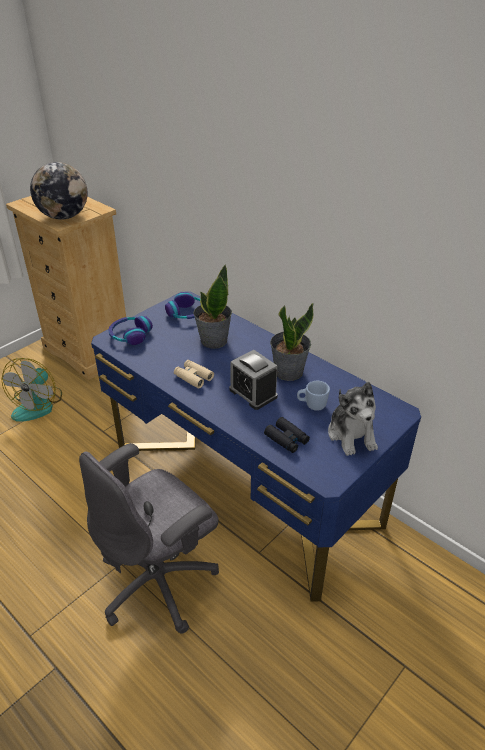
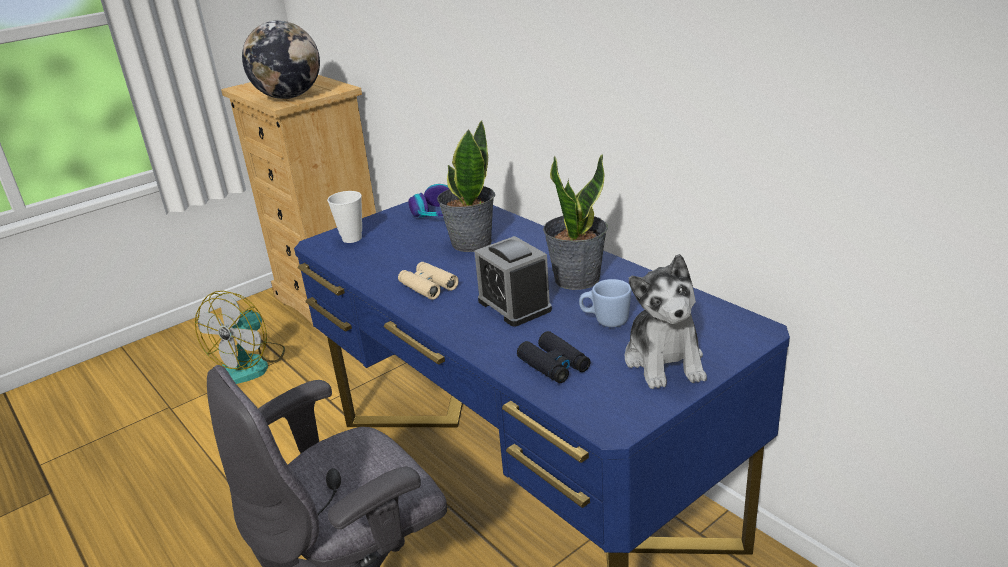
camera: 10 degrees right, 10 degrees down
(130, 335) = (352, 238): headphones -> cup

